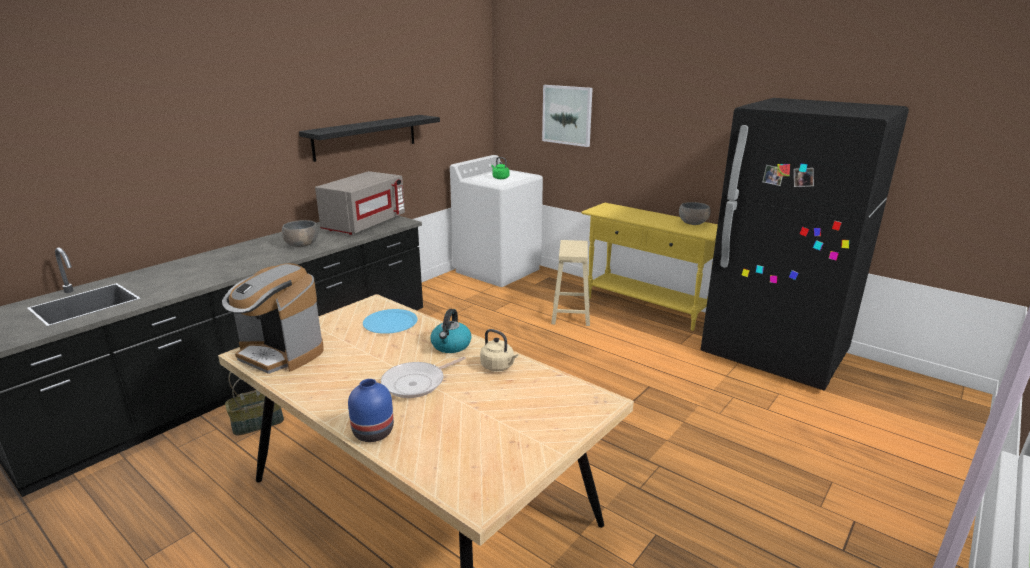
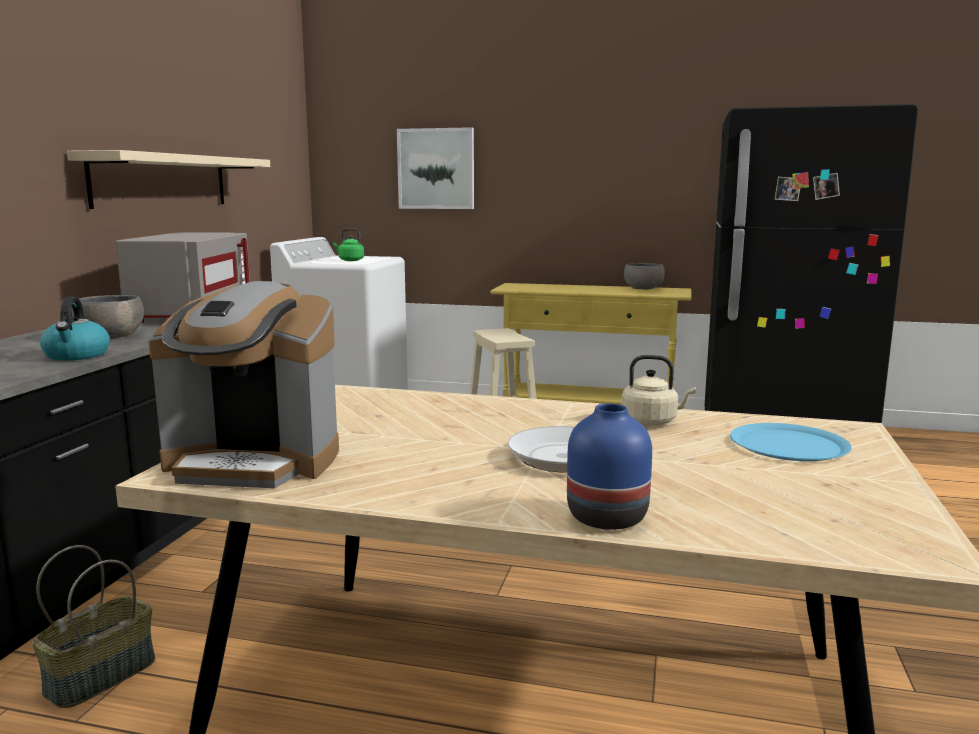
camera: 25 degrees left, 10 degrees down
(365, 137) = (162, 181): black shelf -> beige shelf
(390, 322) = (398, 405): blue plate -> blue plate (788, 444)
(451, 346) = (542, 413): kettle -> kettle (77, 355)

